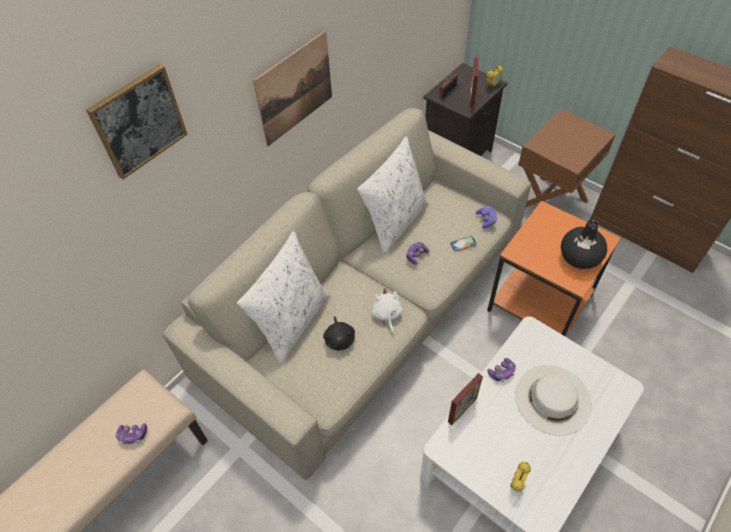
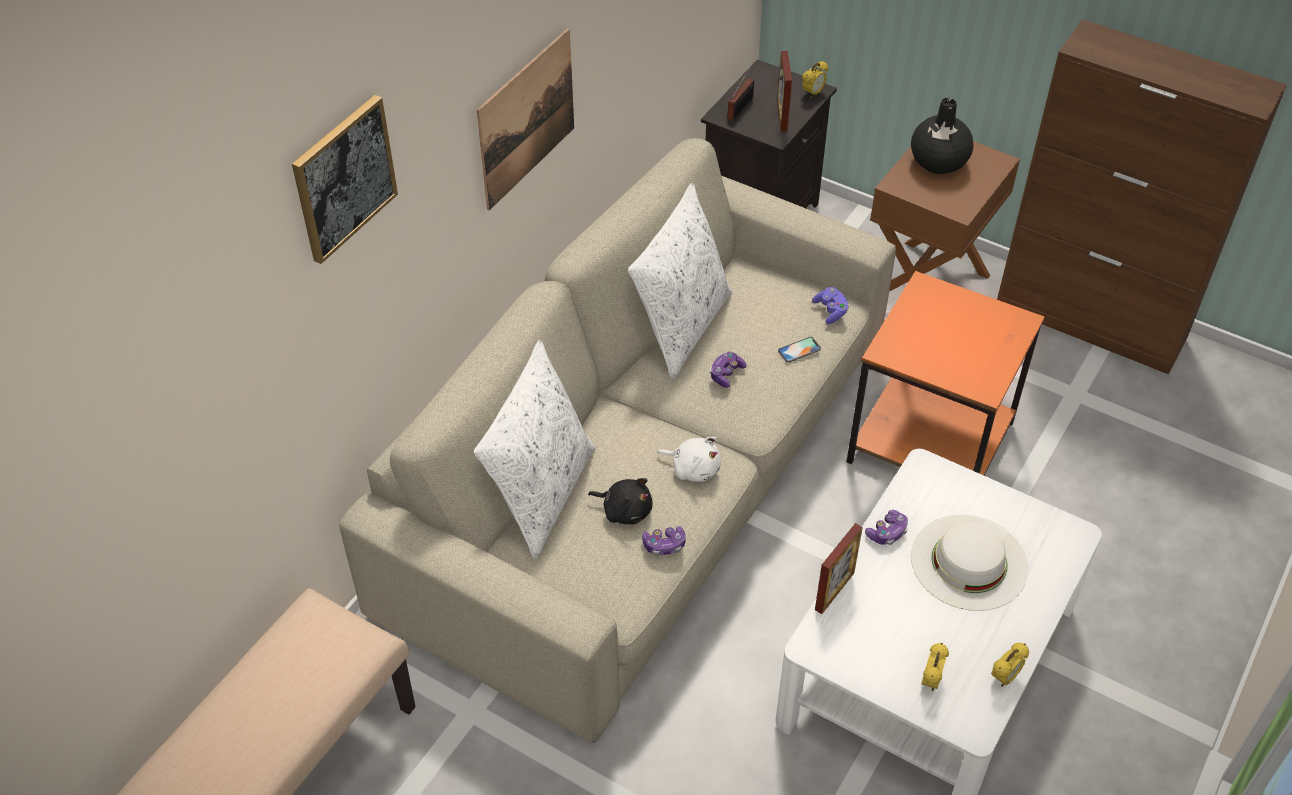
camera: 10 degrees left, 5 degrees down
(133, 435) = (319, 682): game controller -> game controller (664, 545)
(339, 339) = (625, 510): black plush toy -> black plush toy turned 45 degrees counterclockwise
(386, 315) = (693, 468): white plush toy -> white plush toy turned 135 degrees clockwise
(567, 487) = (1004, 678): none -> alarm clock
(578, 258) = (984, 352): black vase -> black vase (937, 163)

